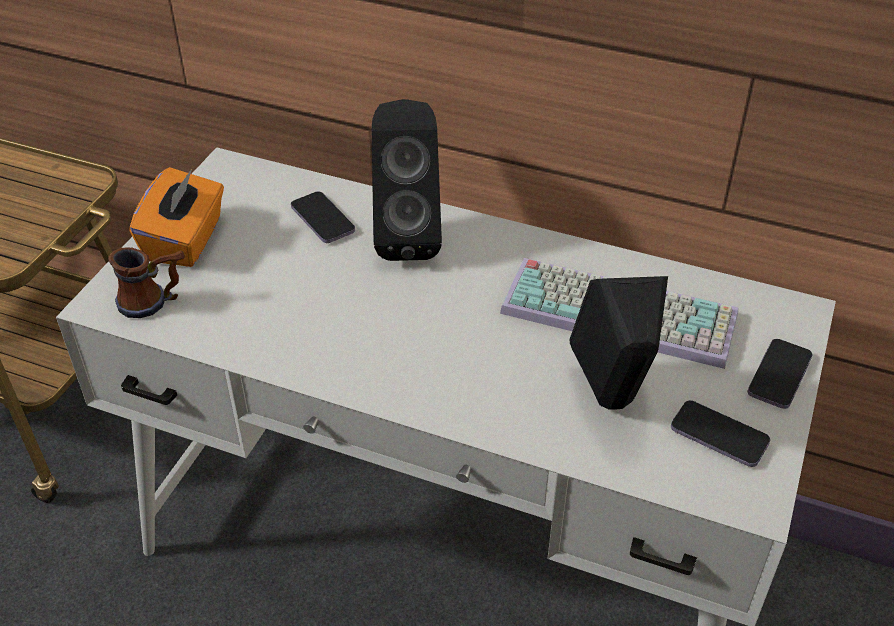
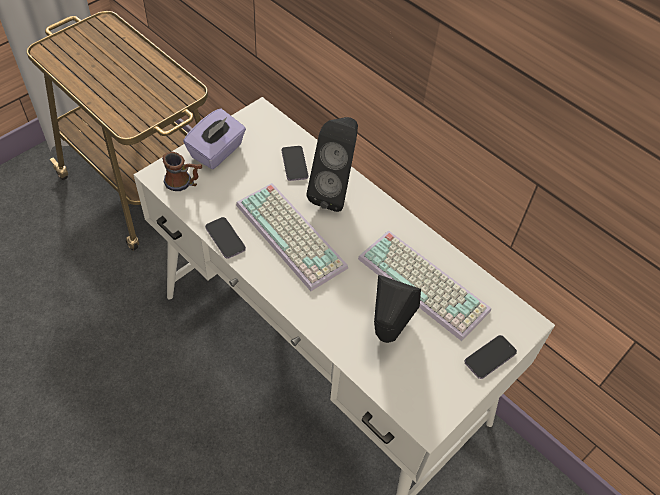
camera: 20 degrees right, 10 degrees up
(186, 241) = (217, 152): orange tissue box -> purple tissue box
(380, 315) = (293, 236): none -> keyboard
(719, 436) = (432, 379): phone -> phone (225, 239)

